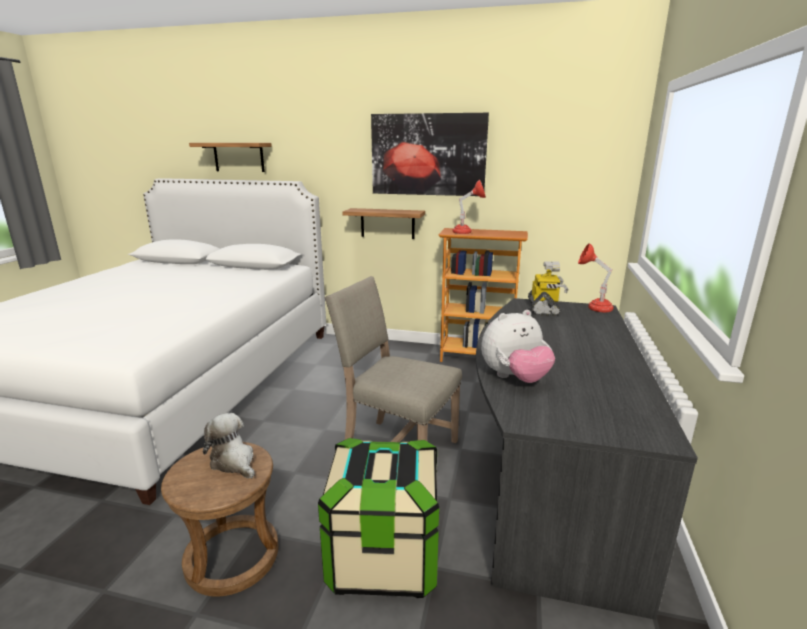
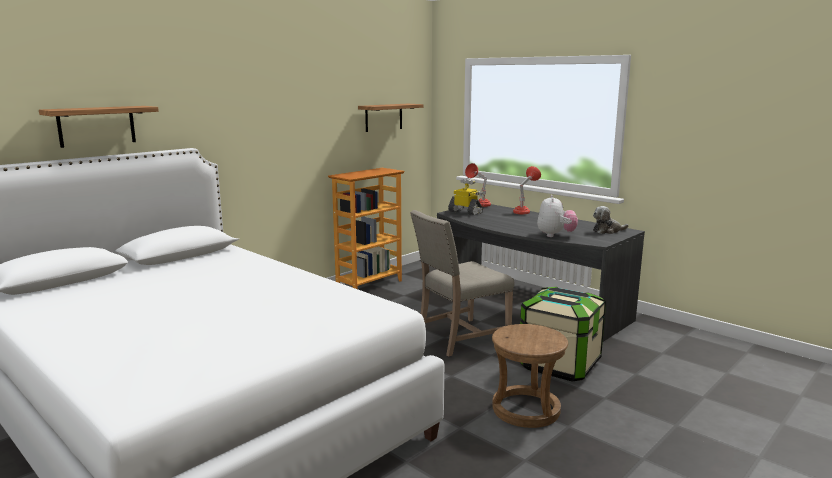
camera: 60 degrees left, 5 degrees down
(233, 461) = (522, 333): plush toy -> plush toy (607, 231)
(387, 223) = (276, 180): shelf -> shelf (383, 117)
(428, 155) = (306, 110): picture -> none
(467, 233) = (360, 175): red table lamp -> red table lamp (524, 212)

